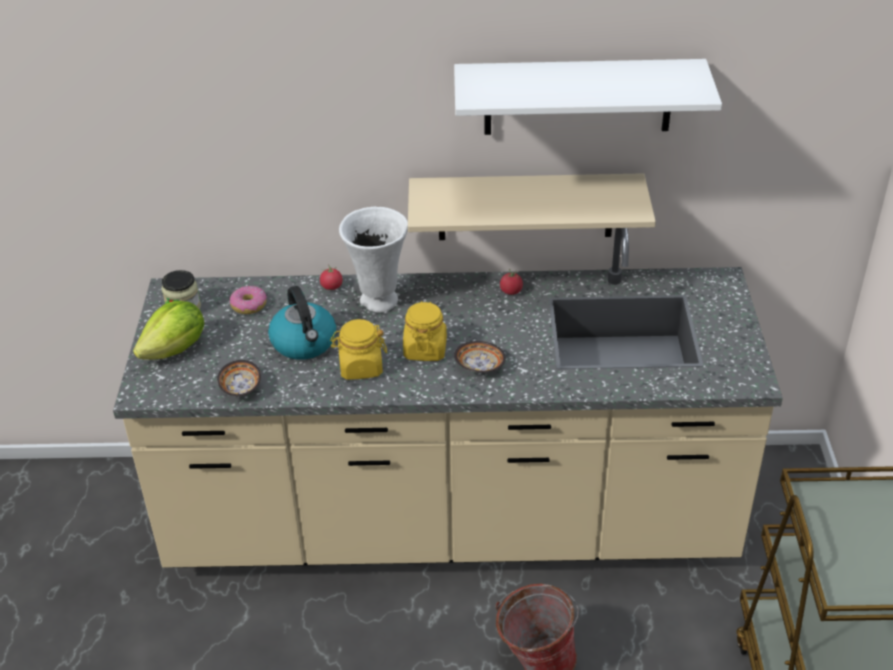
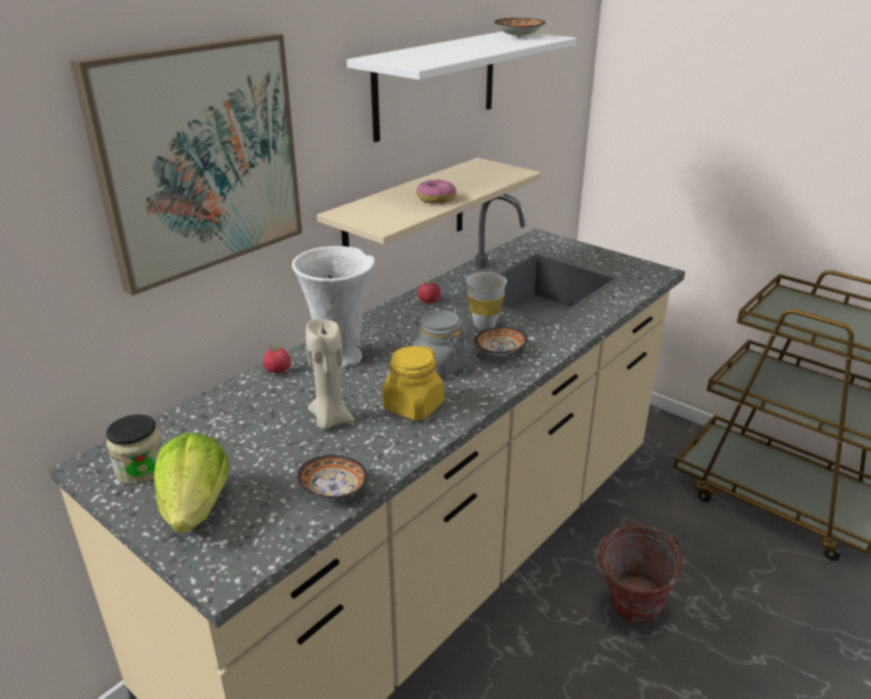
camera: 50 degrees left, 10 degrees down
(249, 305) = (217, 426): donut -> donut (436, 199)
(294, 115) = (199, 159): none -> picture
(304, 343) = (330, 420): kettle -> beige candle
(425, 349) = (439, 365): yellow jar -> grey jar
(512, 337) = (484, 325): none -> white cup
(669, 80) = (518, 37): none -> bowl

